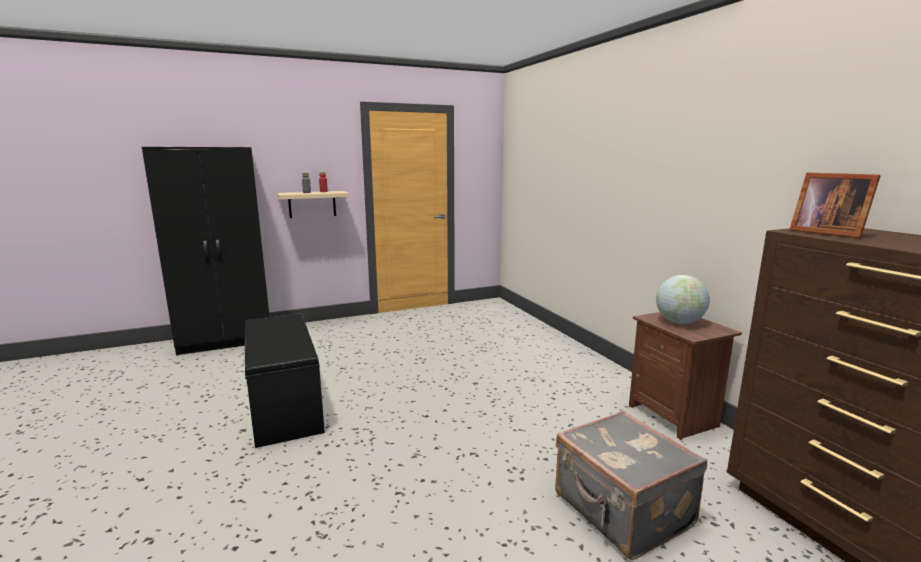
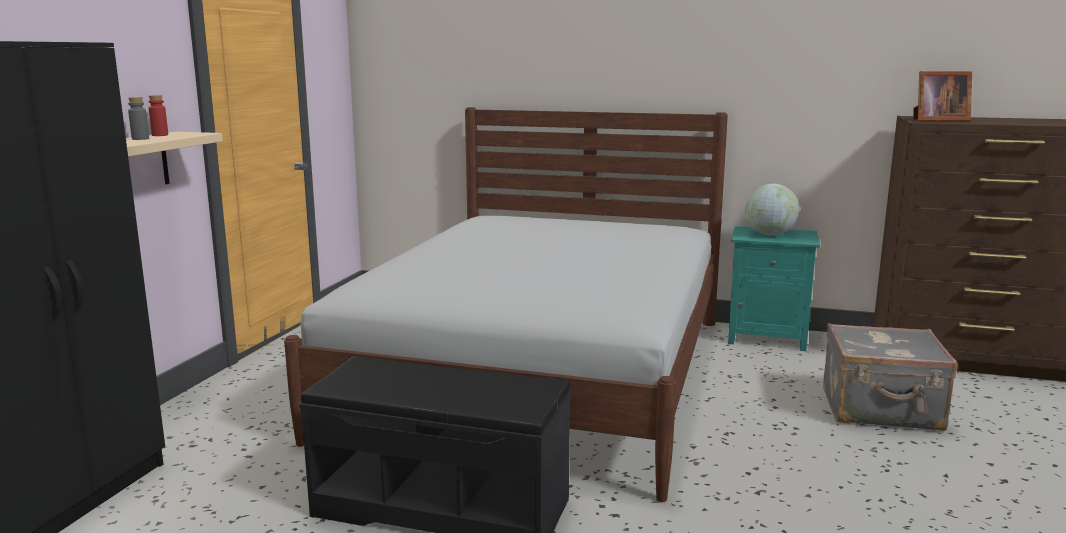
camera: 50 degrees left, 0 degrees up
(469, 370) = (542, 374): none -> white bed
(674, 416) = (767, 337): brown nightstand -> turquoise nightstand

